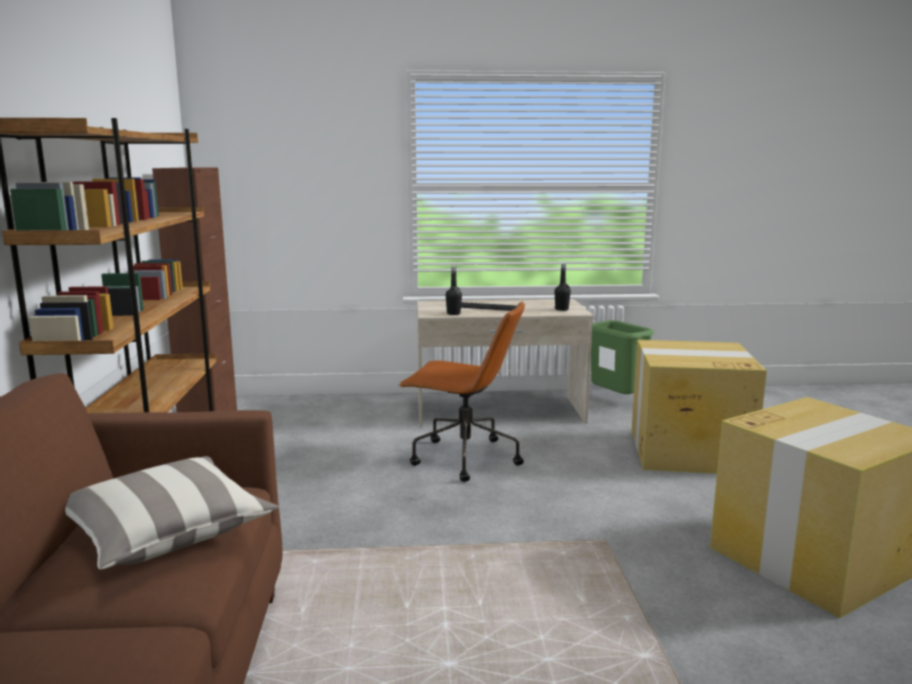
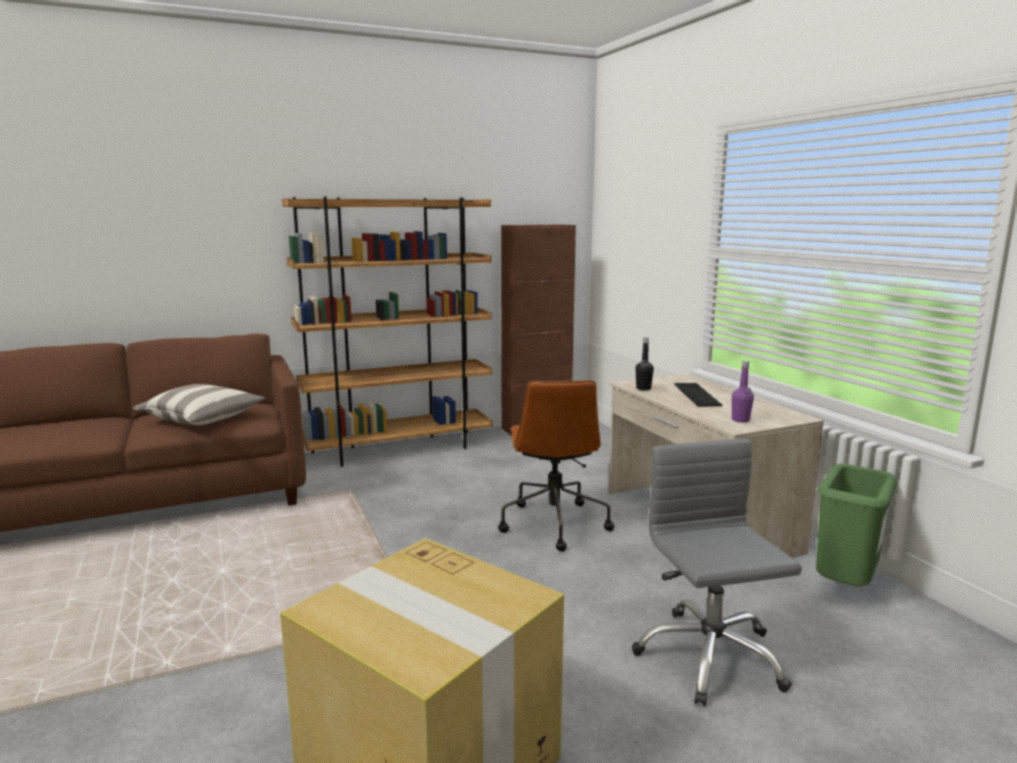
camera: 70 degrees right, 0 degrees up
(561, 309) = (740, 420): black bottle -> purple bottle
(686, 451) = (709, 656): cardboard box -> grey office chair

